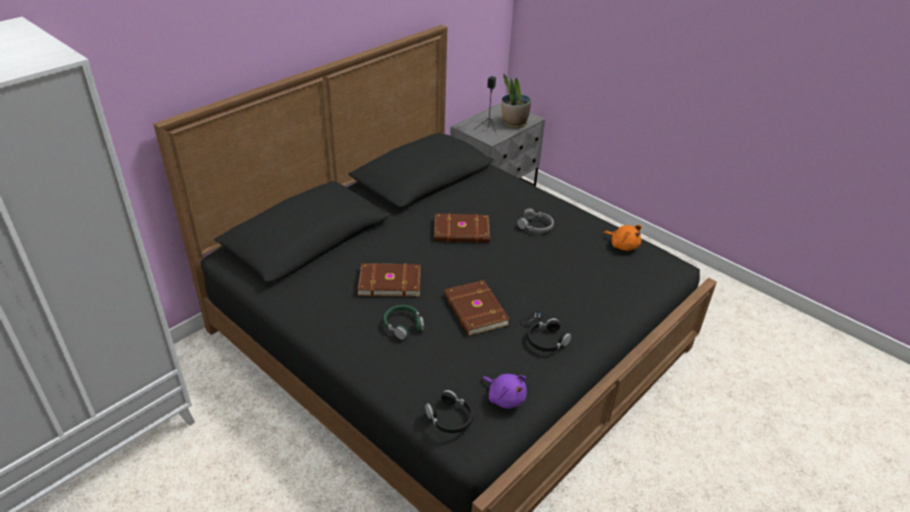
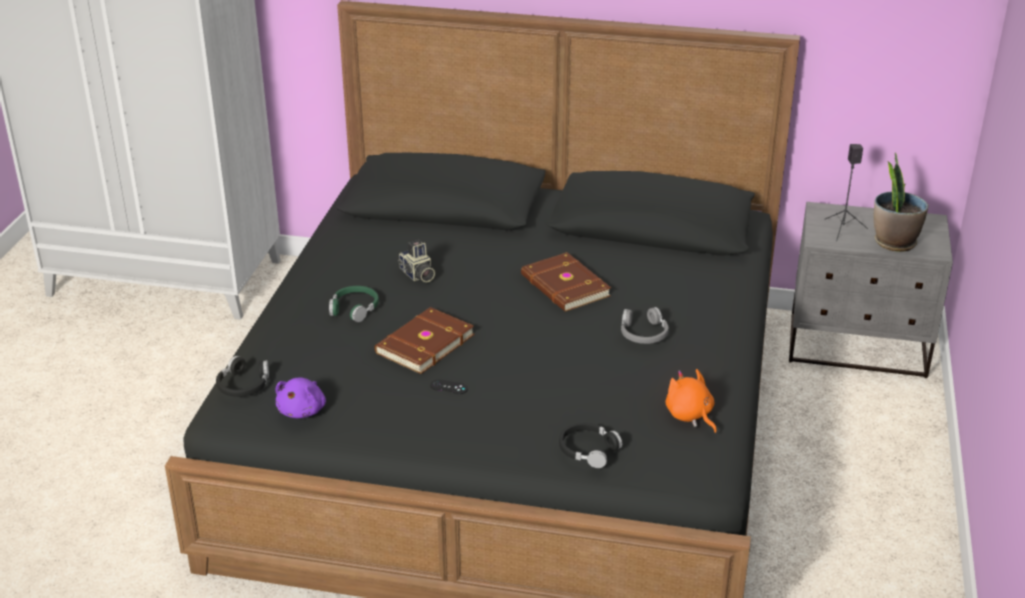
camera: 60 degrees right, 5 degrees down
(389, 281) = (417, 275): brown book -> camera
(546, 340) = (421, 409): black headphones -> black headphones (588, 450)
(623, 245) = (690, 416): orange plush toy -> orange plush toy turned 135 degrees clockwise

